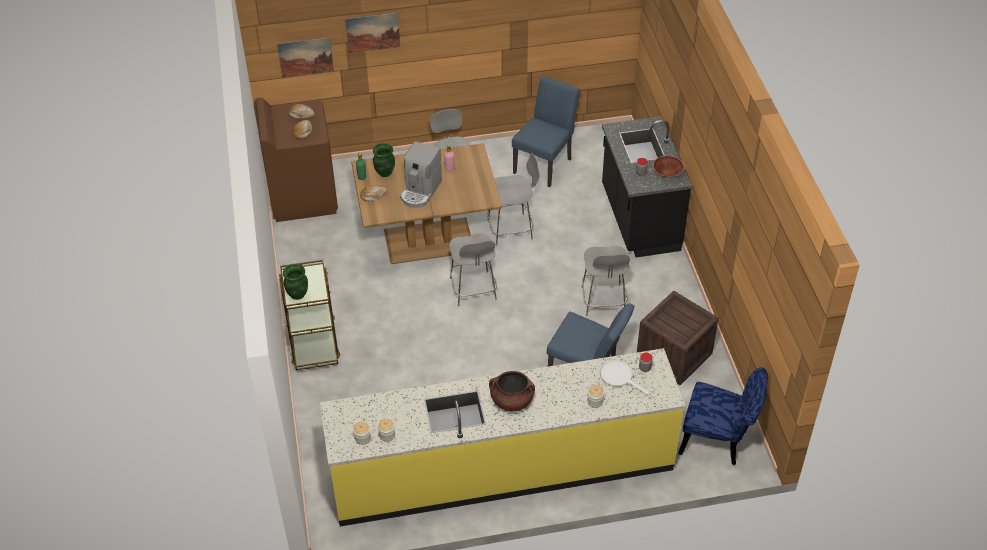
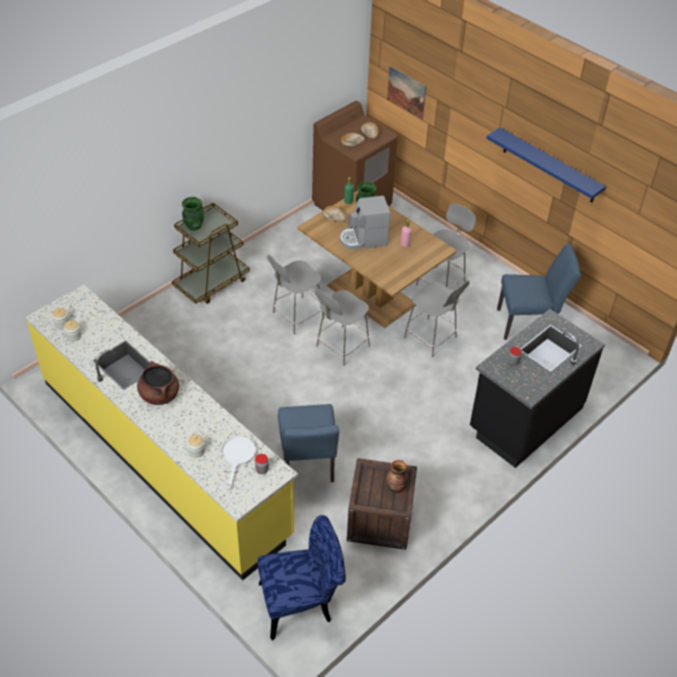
camera: 55 degrees right, 0 degrees up
(373, 32) = (457, 104): picture -> none
(491, 27) = (549, 166): none -> blue shelf
(603, 301) = (401, 438): grey stool -> grey stool (296, 316)
(667, 173) = (531, 381): brown bowl -> none
(684, 313) = (395, 488): none -> vase
(719, 441) = (302, 602): blue chair -> blue chair turned 90 degrees counterclockwise

